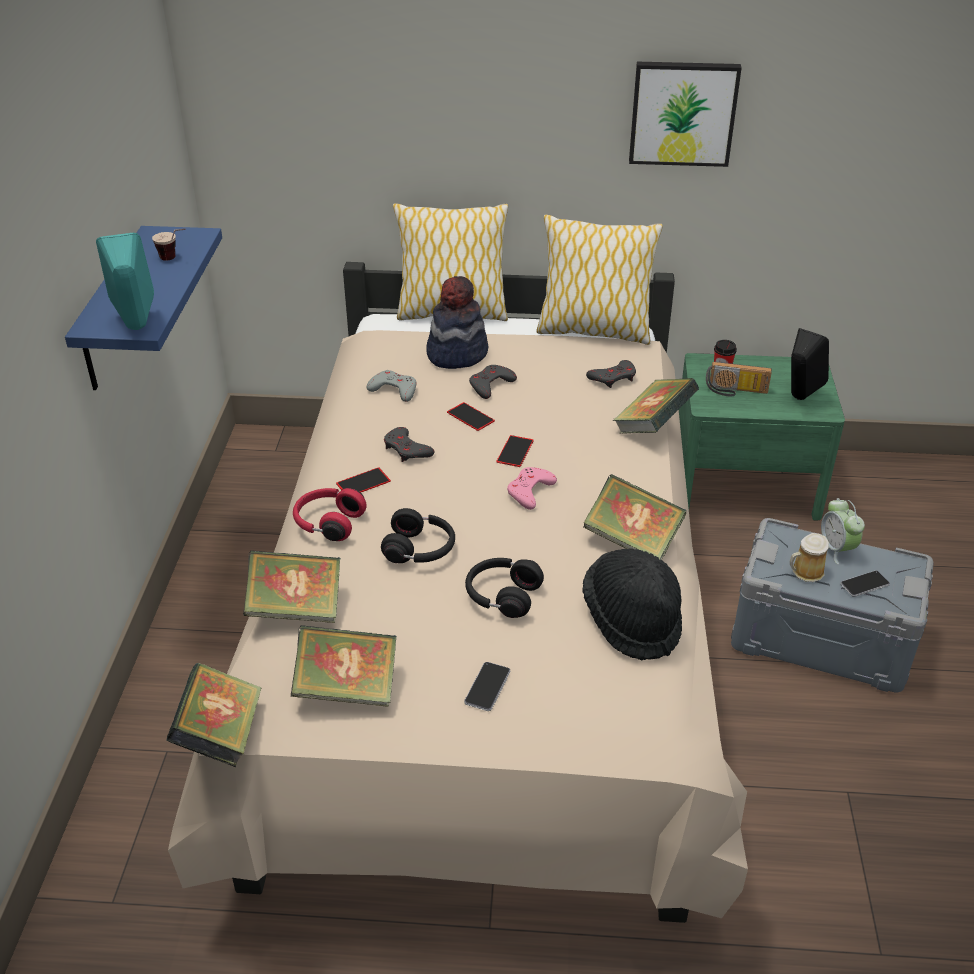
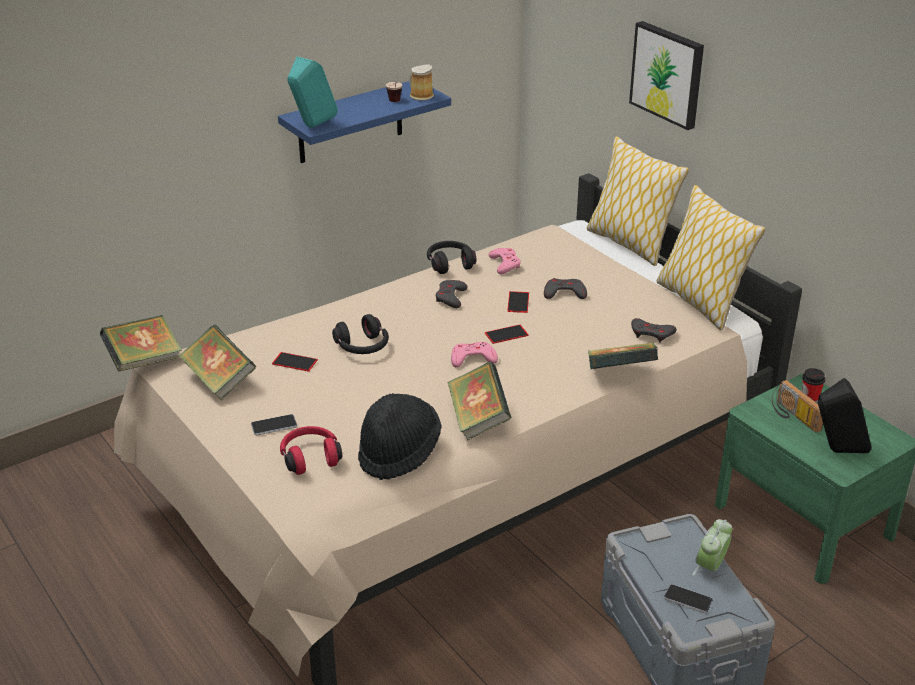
camera: 50 degrees right, 5 degrees down
(296, 609) = (262, 333): book -> none
(328, 523) = (346, 307): red headphones -> red headphones (310, 458)
(363, 482) = (398, 299): phone -> phone (294, 362)
(394, 390) = (505, 264): grey game controller -> pink game controller
(456, 353) = (580, 265): hat -> none
(501, 596) = (358, 394): black headphones -> black headphones (449, 264)
(683, 113) = (829, 139): picture -> picture (668, 74)
(805, 572) = (659, 562): mug -> mug (420, 95)

